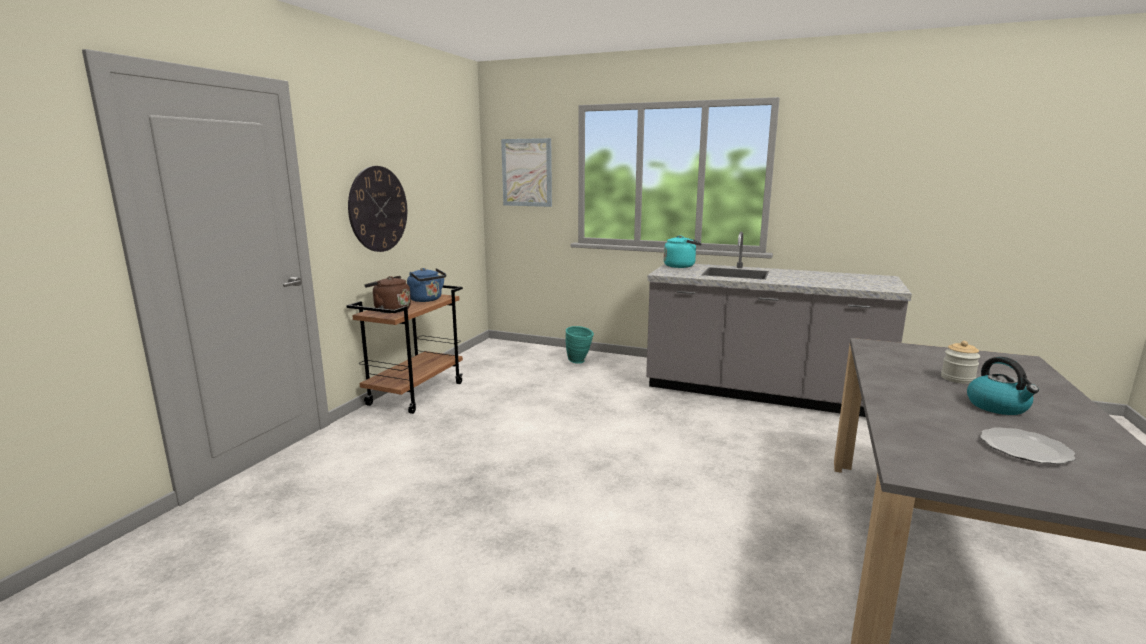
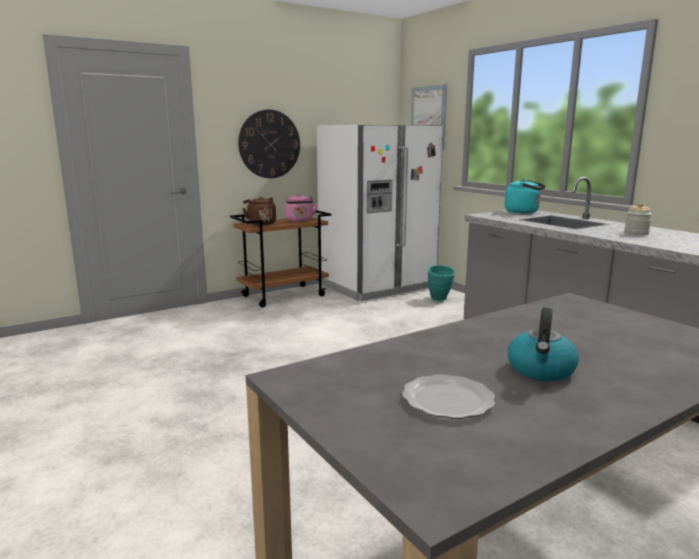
camera: 35 degrees right, 0 degrees up
(427, 300) = (299, 221): blue kettle -> pink kettle
(499, 359) = (377, 286): none -> white fridge
(957, 379) = (577, 343): jar -> jar (636, 233)

